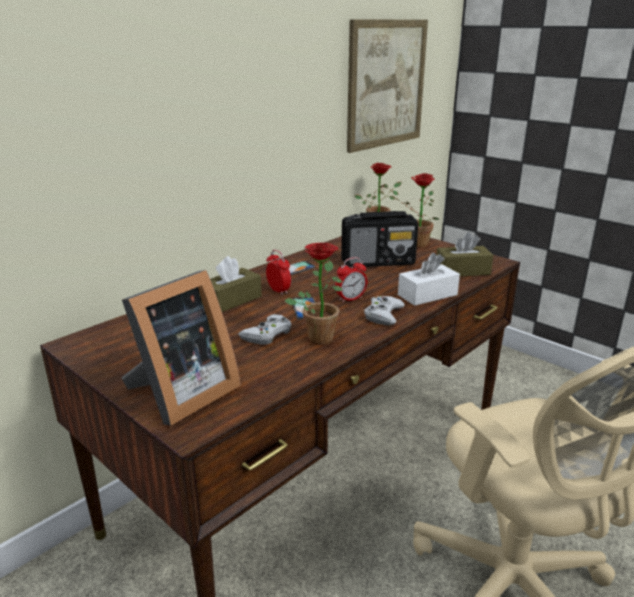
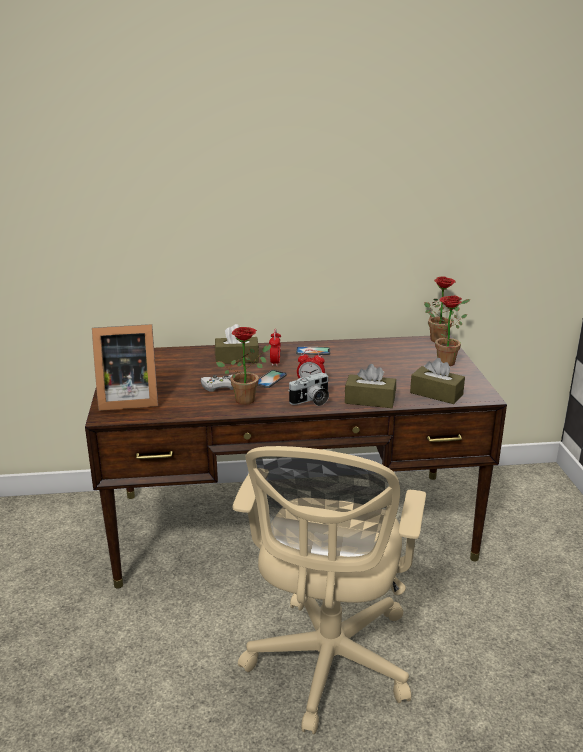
camera: 40 degrees right, 0 degrees up
(378, 262) = (383, 365): radio -> none
(383, 315) = (311, 401): white game controller -> camera
(386, 84) = (475, 203): picture -> none
(427, 295) = (370, 400): white tissue box -> brown tissue box

